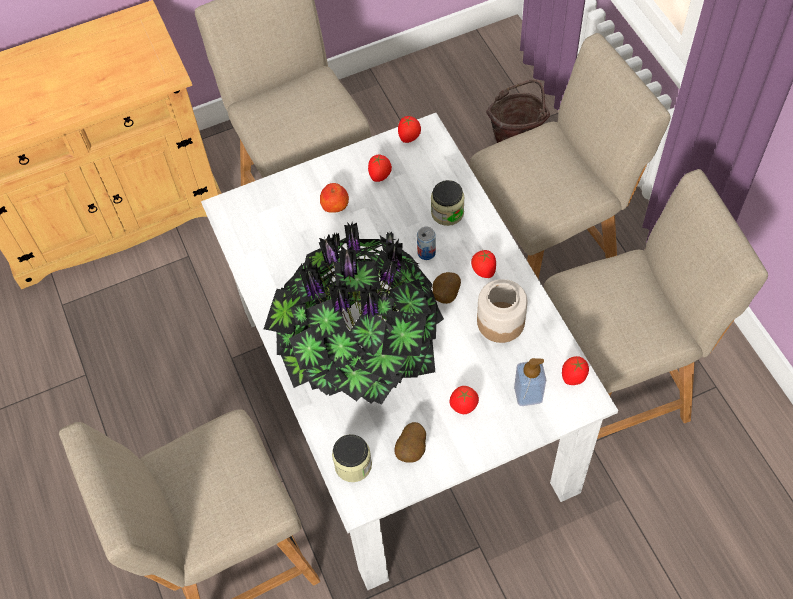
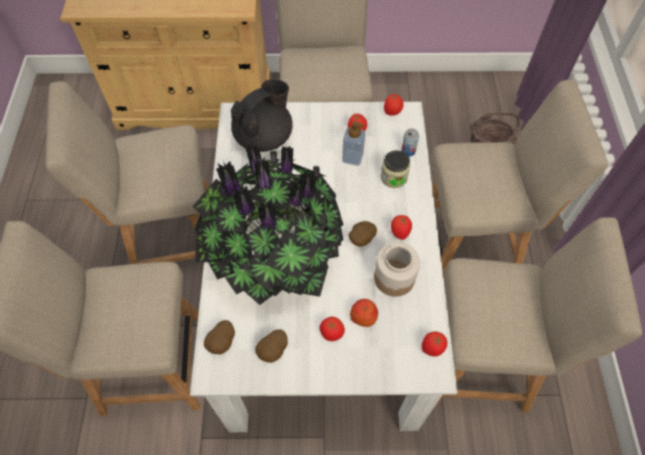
camera: 20 degrees right, 0 degrees up
(174, 399) = (170, 238): none -> beige chair
(276, 222) = (264, 137): none -> black teapot
(335, 205) = (313, 140): apple -> apple (363, 317)
(353, 465) = (222, 343): jar -> potato
(426, 252) = (363, 201): can -> can (408, 151)
(528, 394) = (388, 346): soap dispenser -> soap dispenser (352, 157)

